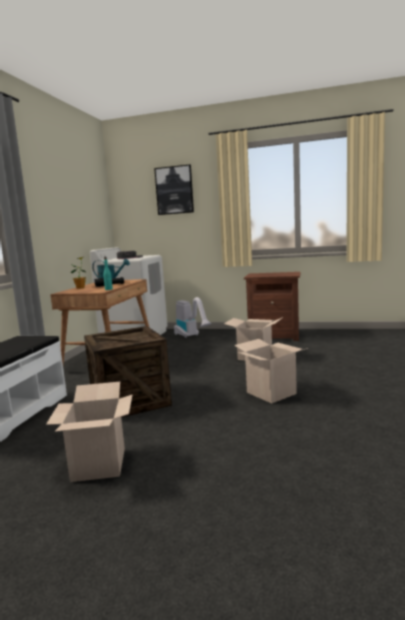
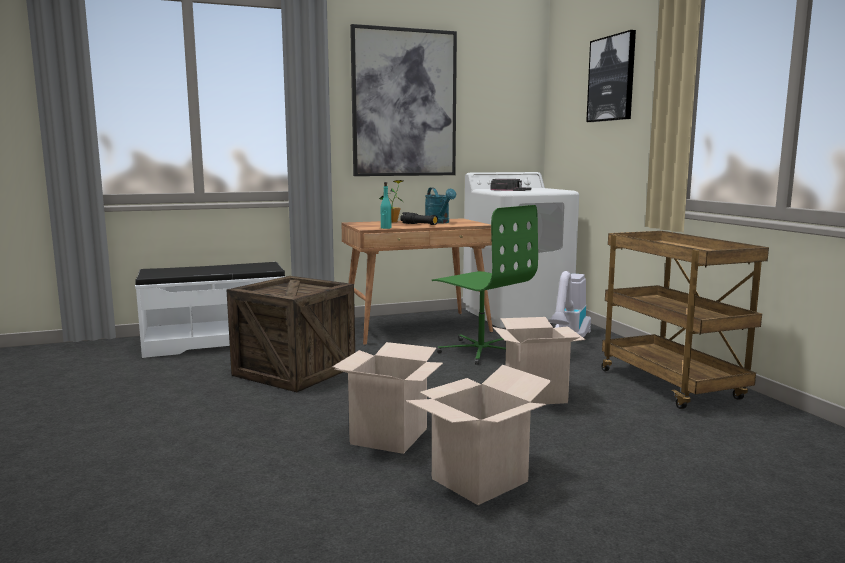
camera: 55 degrees right, 0 degrees up
(55, 201) = (404, 103): none -> picture
(98, 465) = (135, 401): cardboard box -> cardboard box (479, 480)
(179, 353) = (481, 351): none -> green office chair
(275, 336) = (672, 385): brown nightstand -> brown cart

